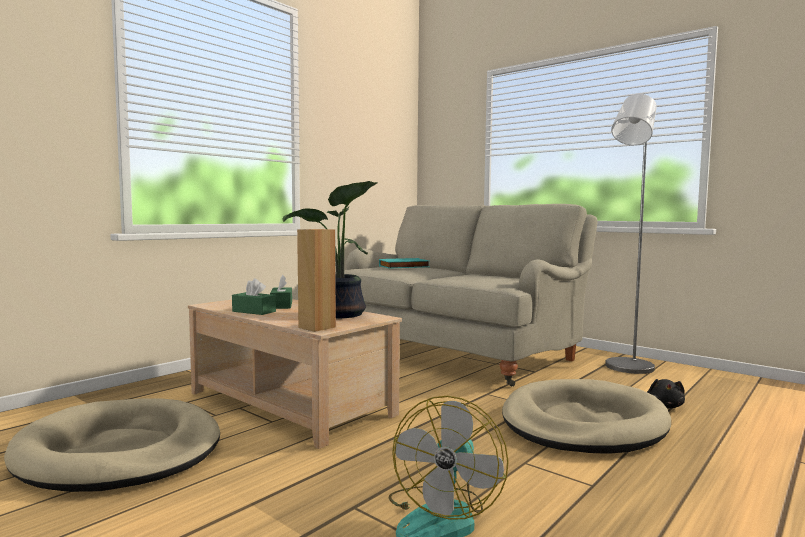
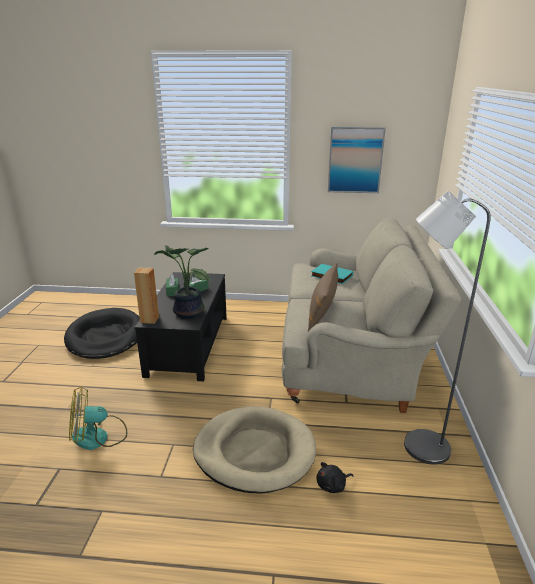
camera: 55 degrees right, 20 degrees up
(120, 452) = (105, 337): beige dog bed -> black dog bed
(291, 403) = (189, 345): beige coffee table -> black coffee table
(358, 149) = (355, 160): none -> picture
(474, 278) = (322, 312): none -> brown pillow

